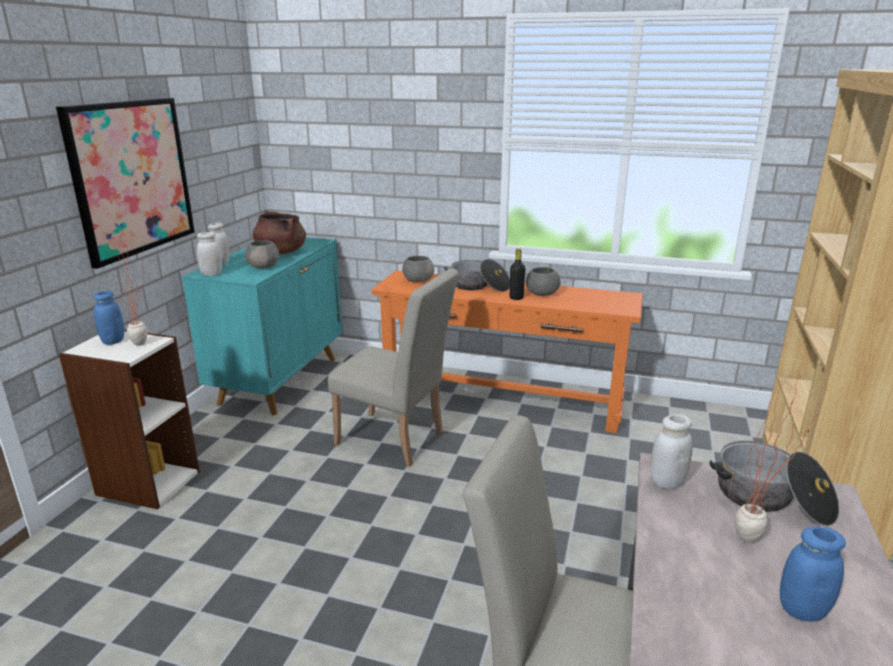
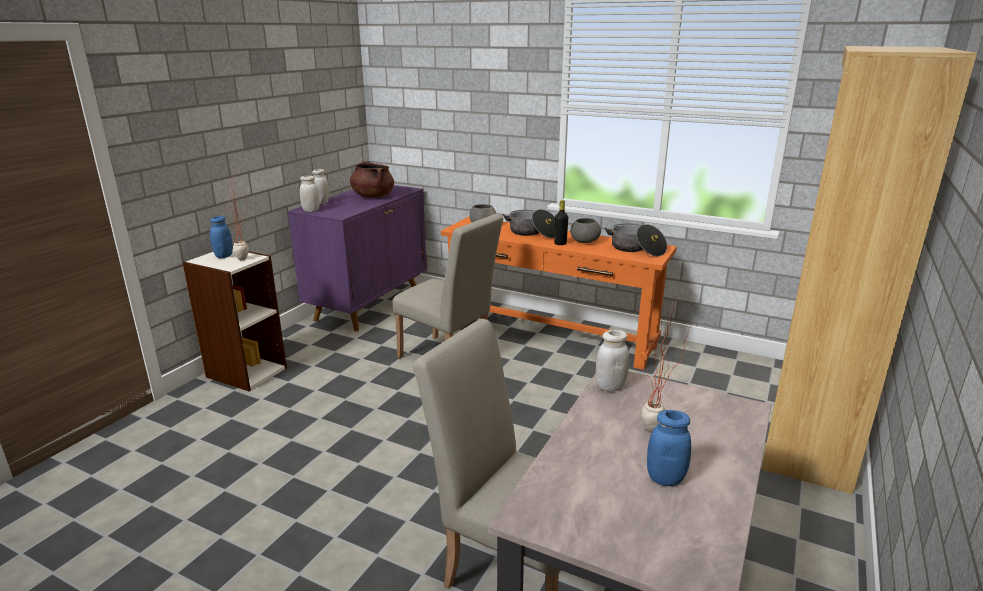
camera: 10 degrees right, 0 degrees up
(132, 178) = (250, 129): picture -> none
(264, 266) = (354, 207): grey bowl -> none
(280, 380) = (369, 305): turquoise cabinet -> purple cabinet
(771, 499) = (691, 406): cooking pot -> cooking pot (636, 249)

